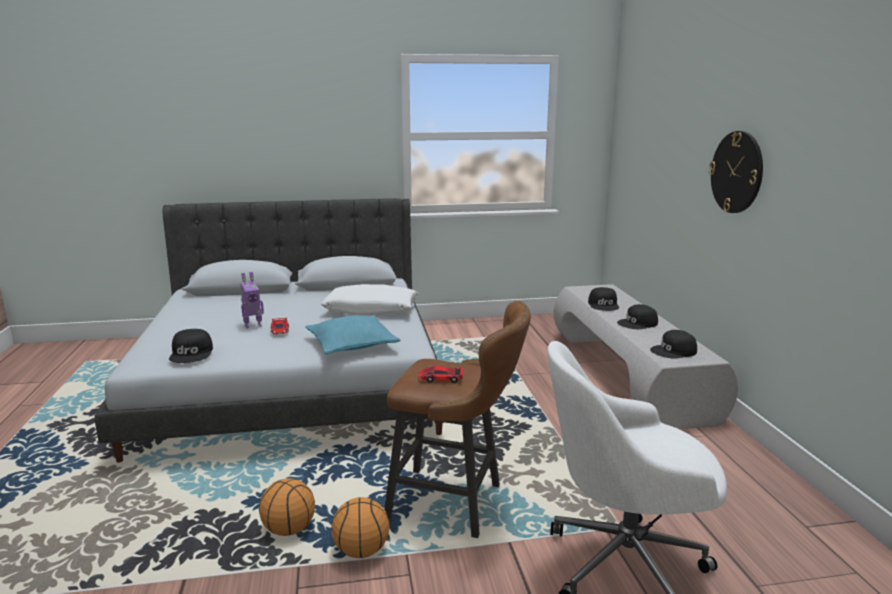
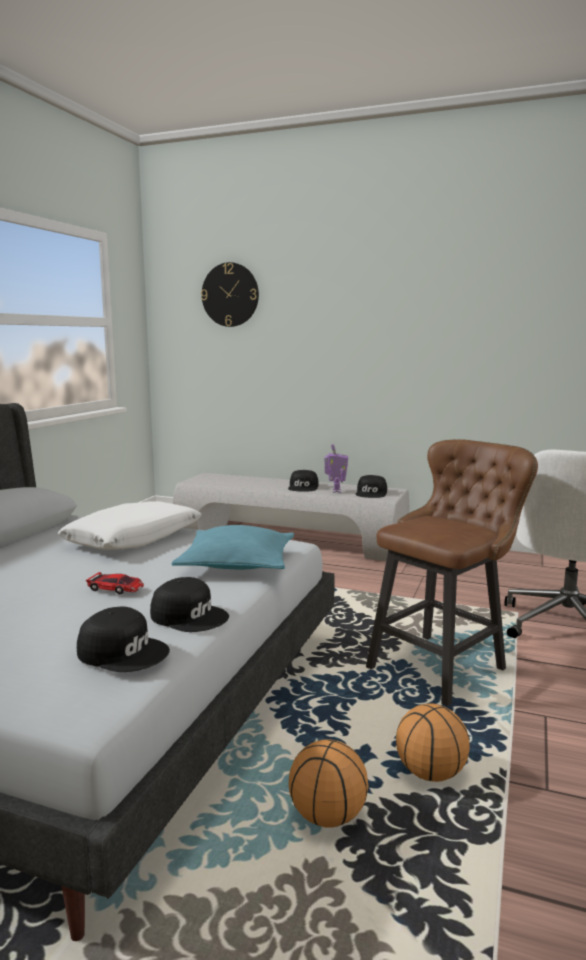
camera: 60 degrees left, 5 degrees down
(253, 325) = (66, 600): toy robot -> toy robot (335, 491)
(362, 551) = (497, 733): basketball -> basketball (328, 816)
(440, 378) = (449, 528): toy car -> none
(604, 305) = (246, 485): black cap -> black cap (190, 616)
(737, 172) = (370, 338): wall clock -> wall clock (230, 295)

